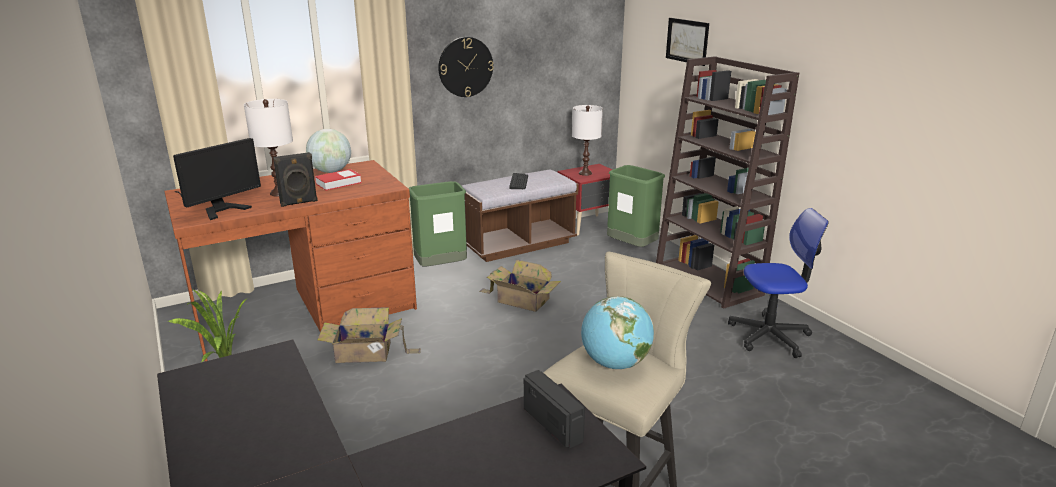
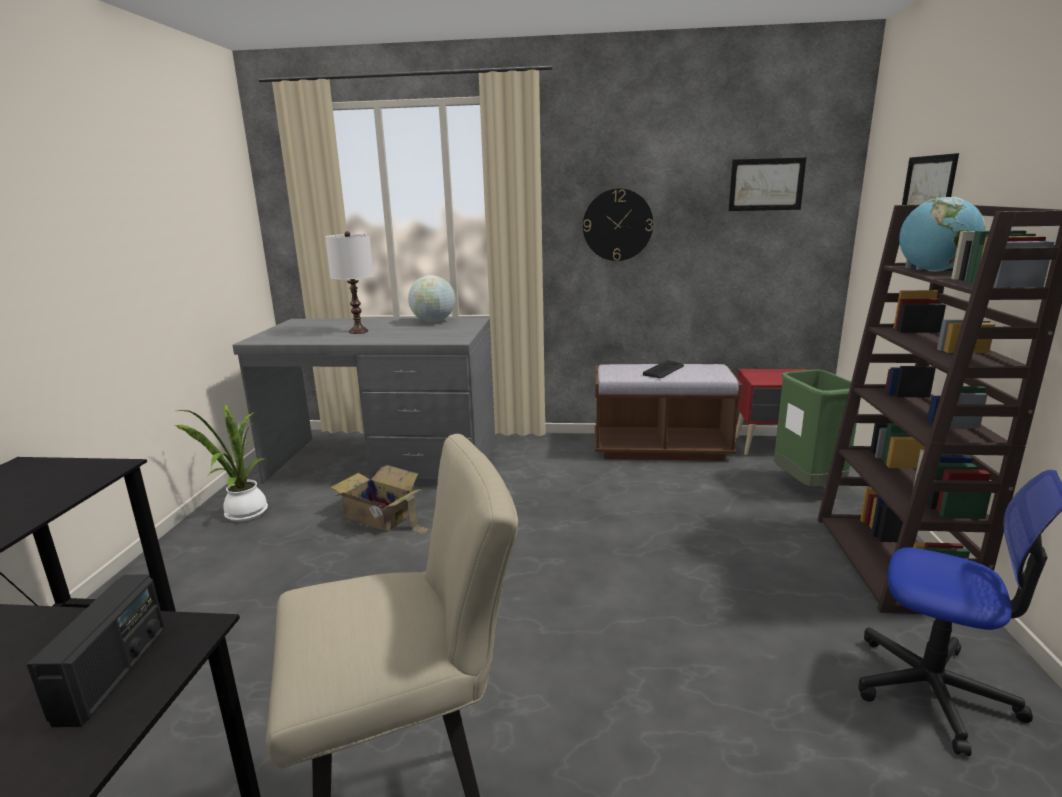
camera: 35 degrees right, 5 degrees down
(217, 207) = (293, 334): monitor -> none
(299, 203) = (355, 341): black speaker -> none
(306, 311) = (385, 462): brown desk -> grey desk
(338, 183) = (419, 331): book -> none
(441, 268) = (550, 453): green trash can -> none
(521, 300) = (595, 510): cardboard box -> none
(567, 29) = (766, 184): none -> picture
(585, 173) = (771, 376): white table lamp -> none
(615, 364) = (355, 617): globe -> globe (933, 271)

